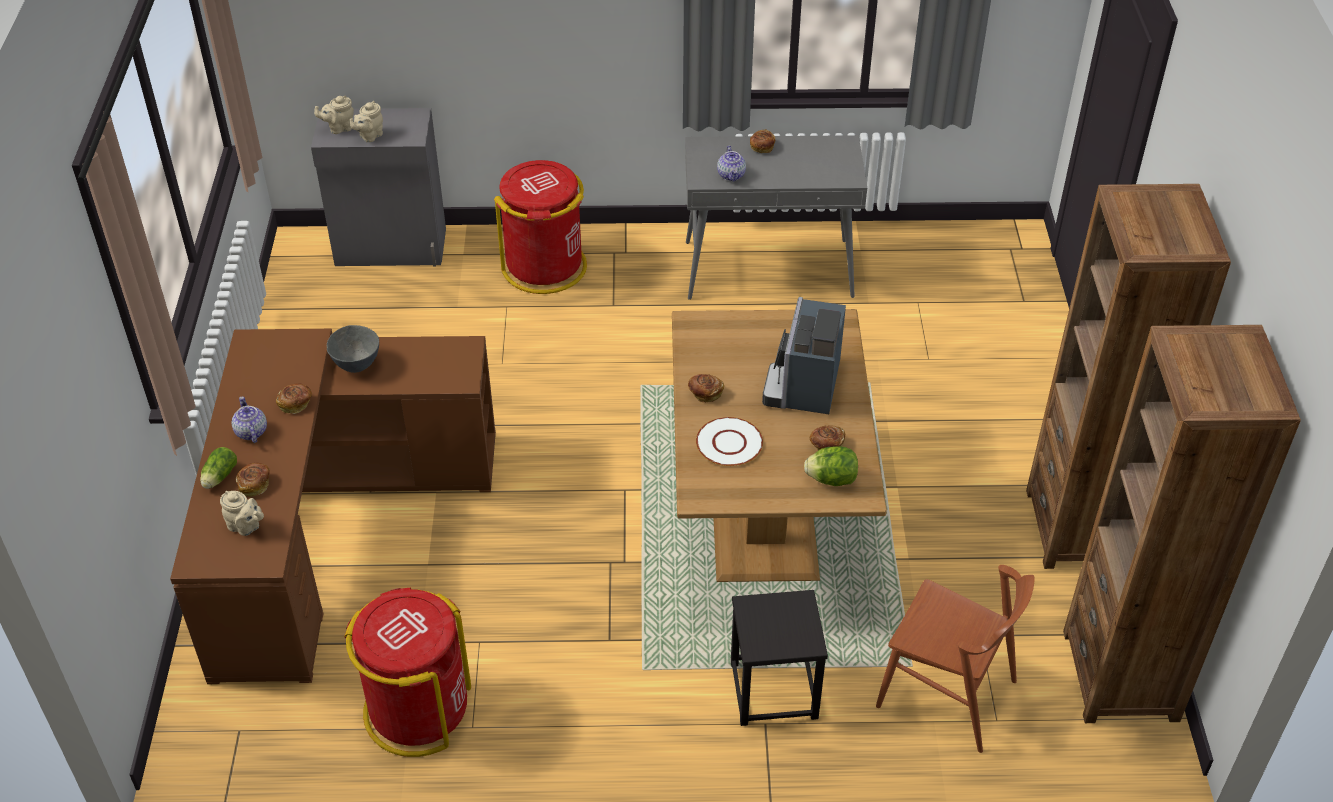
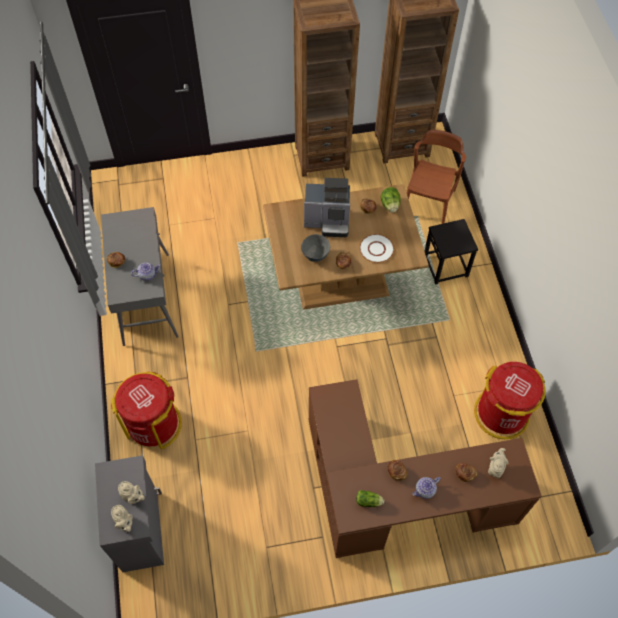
camera: 100 degrees left, 15 degrees up
(219, 477) = (464, 496): lettuce -> lettuce (369, 501)
(356, 365) = (349, 453): grey bowl -> grey bowl (315, 256)

